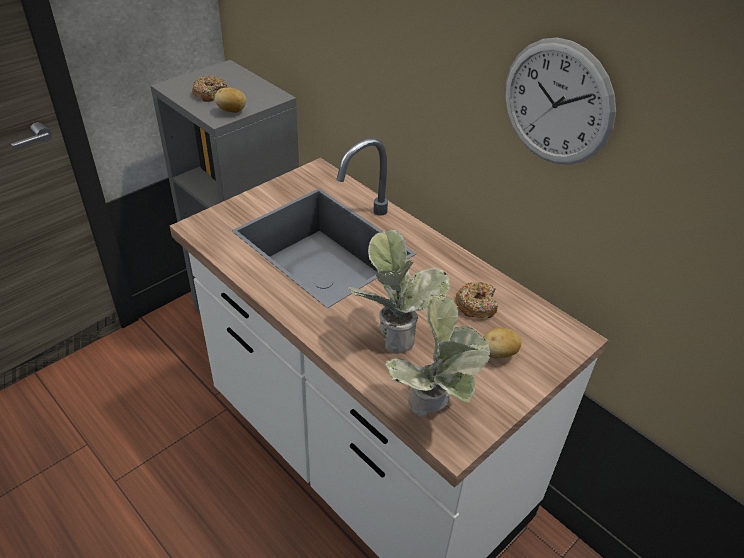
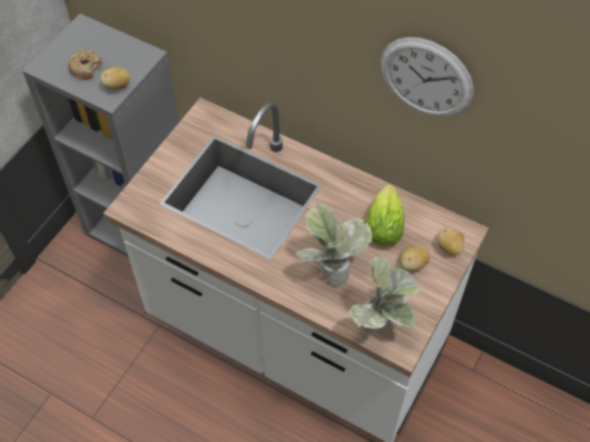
camera: 15 degrees left, 15 degrees up
(476, 305) = (384, 224): donut -> lettuce
(551, 348) = (449, 248): none -> potato

